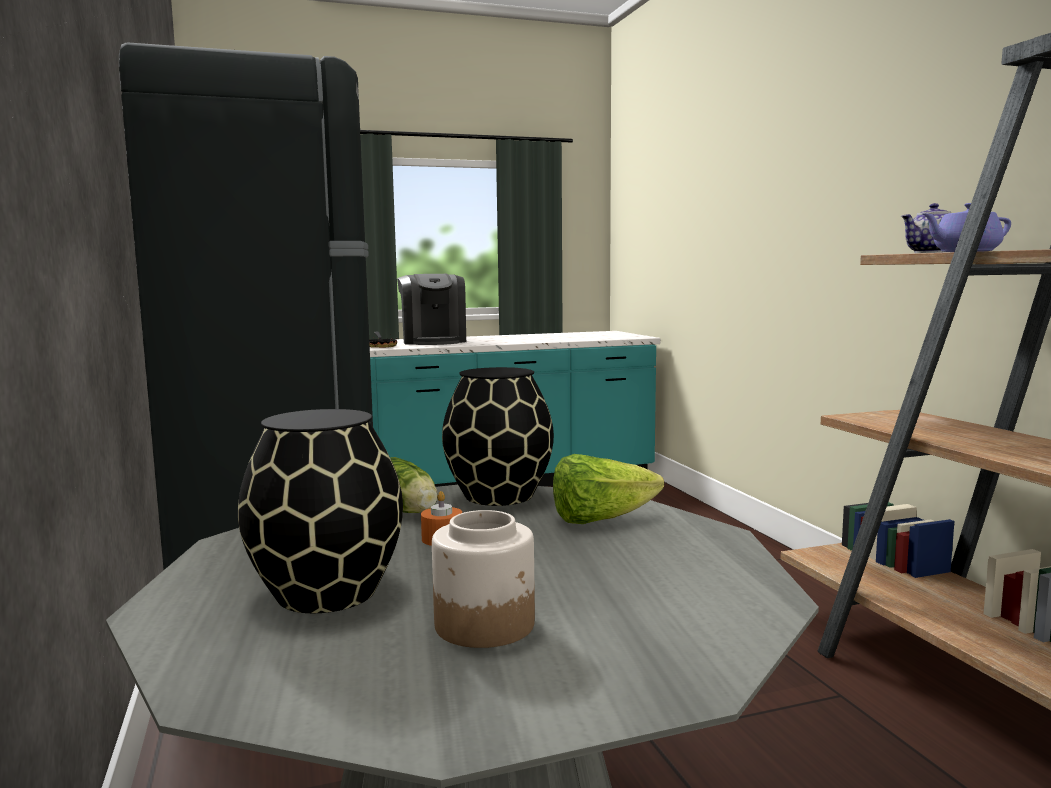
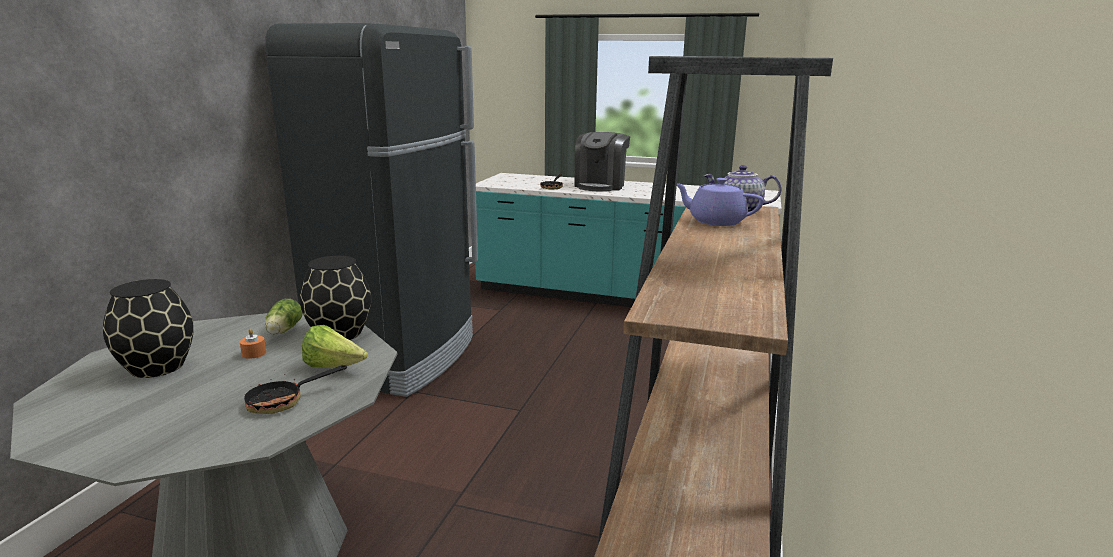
camera: 35 degrees right, 10 degrees up
(486, 625) = (156, 405): jar -> none
(653, 561) = (284, 401): none -> frying pan

